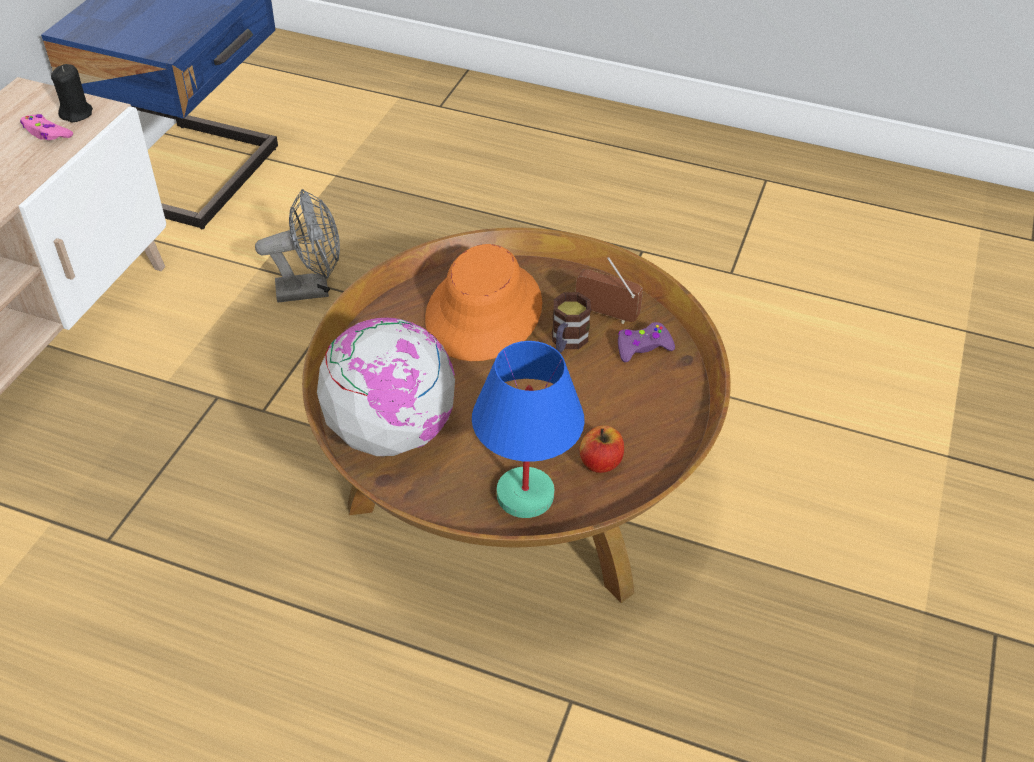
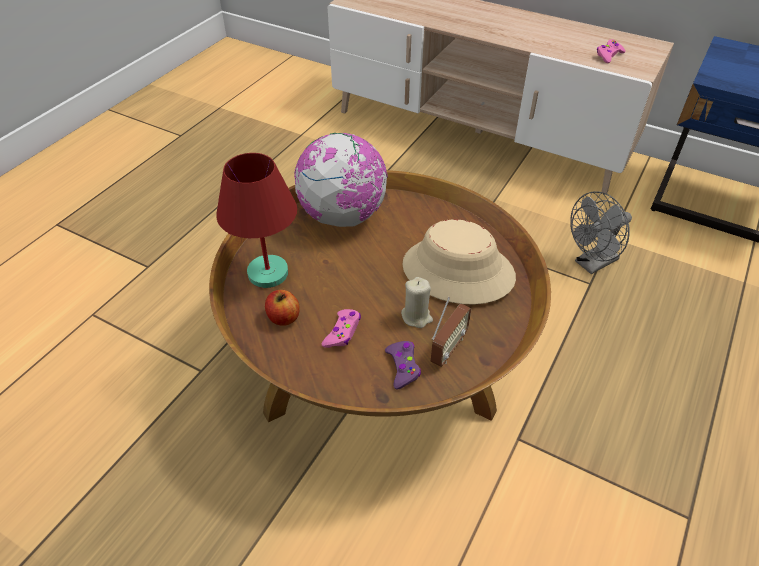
camera: 100 degrees right, 0 degrees up
(77, 113) = (634, 63): black candle -> none
(311, 289) = (591, 264): grey fan -> grey fan turned 60 degrees clockwise
(484, 312) = (457, 271): orange hat -> beige hat
(526, 495) = (267, 274): blue table lamp -> red table lamp
(567, 342) = (416, 317): mug -> beige candle
(608, 402) = (342, 332): none -> pink game controller

